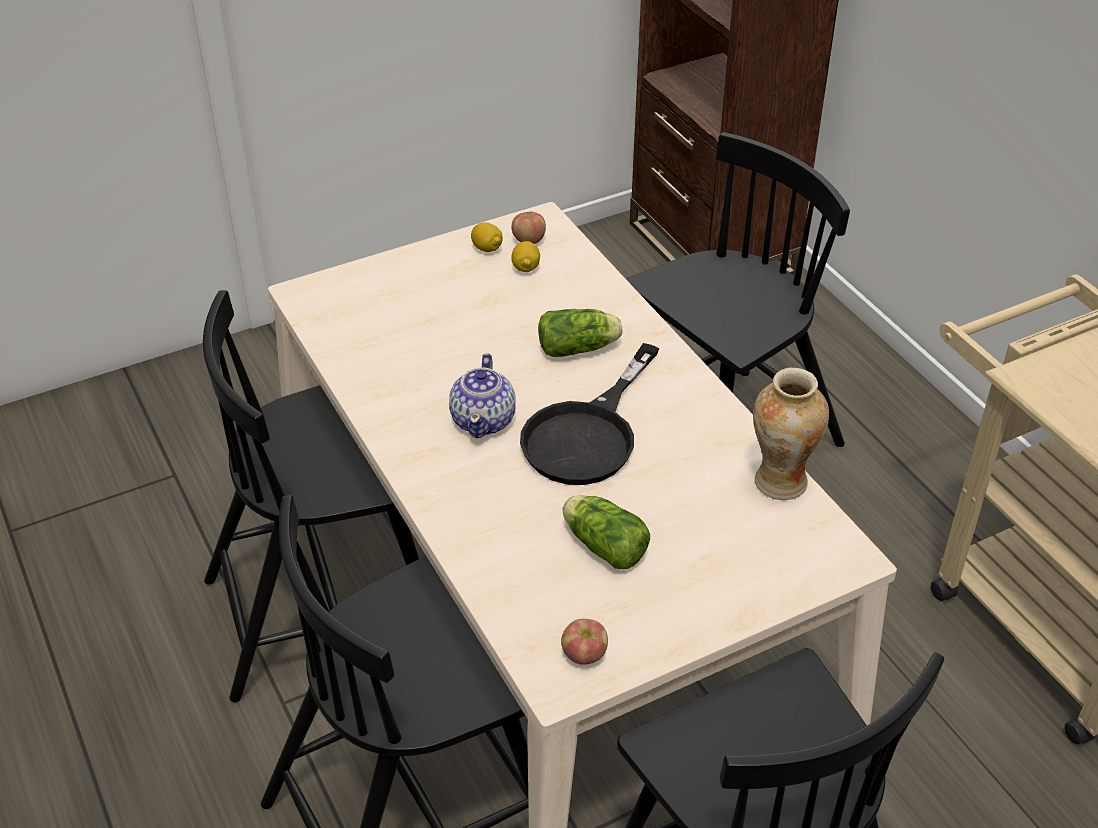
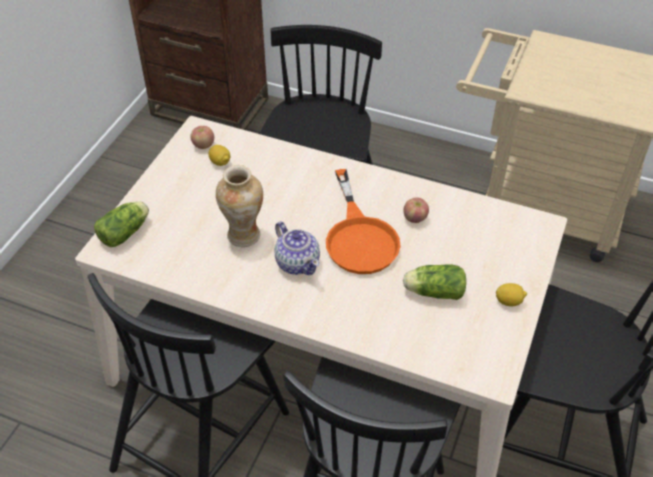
camera: 40 degrees left, 5 degrees up
(487, 248) = (185, 162): lemon -> lemon (509, 301)
(580, 348) = (302, 192): lettuce -> lettuce (126, 232)
(584, 655) = (489, 355): apple -> apple (415, 218)
(588, 434) = (359, 237): black frying pan -> orange frying pan
(779, 483) = (474, 207): vase -> vase (243, 236)

